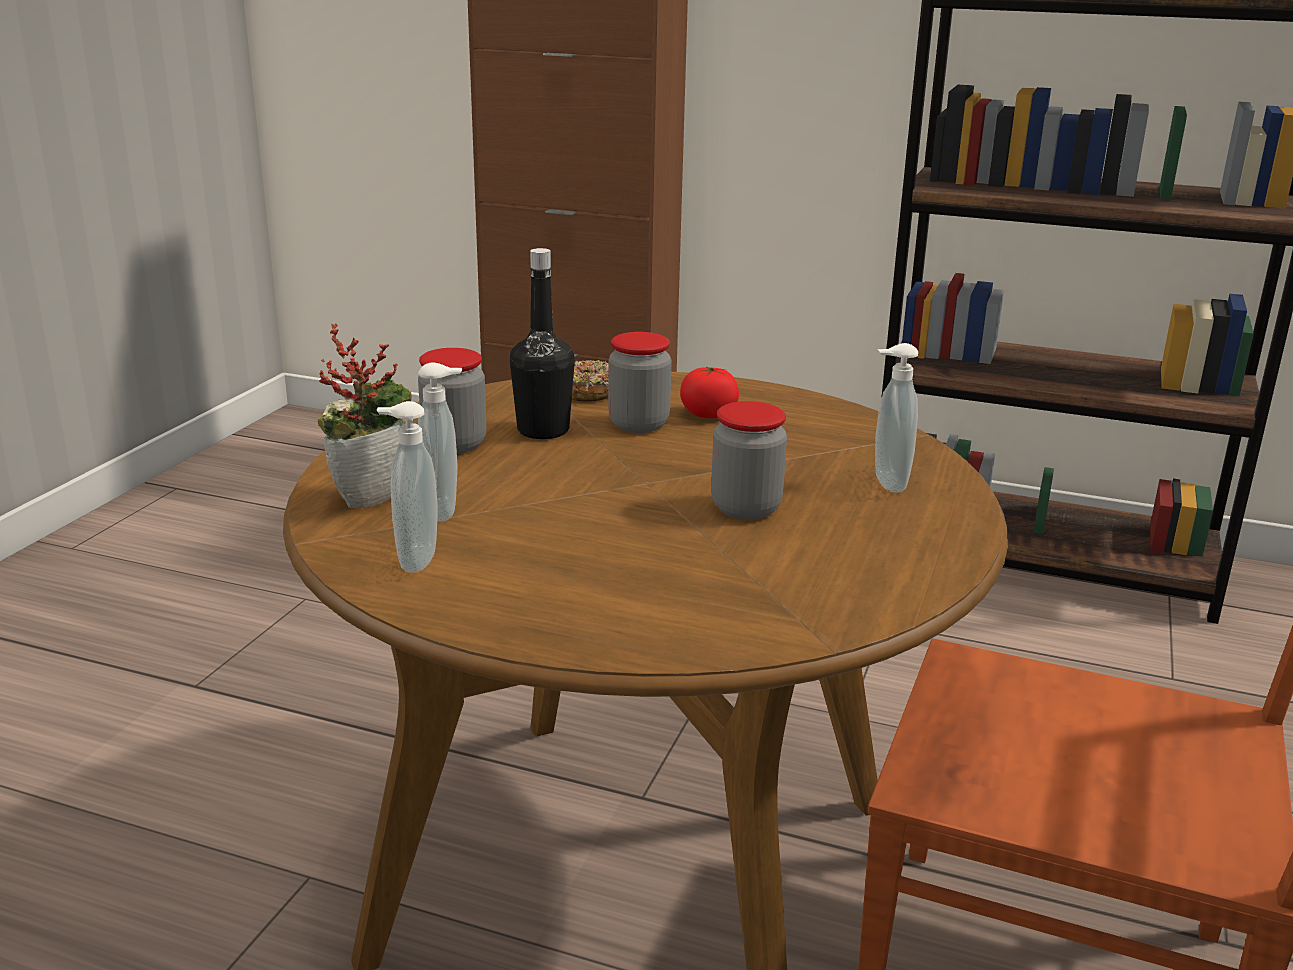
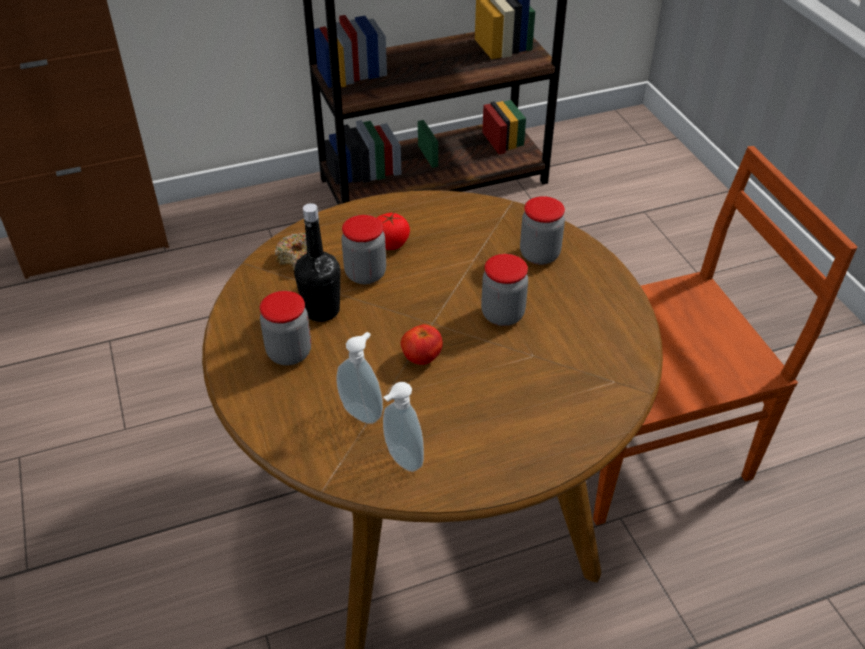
camera: 40 degrees left, 20 degrees up
(370, 496) = (306, 426): potted plant -> none
(583, 501) = (421, 358): none -> tomato
(886, 483) = (539, 255): soap dispenser -> jar

